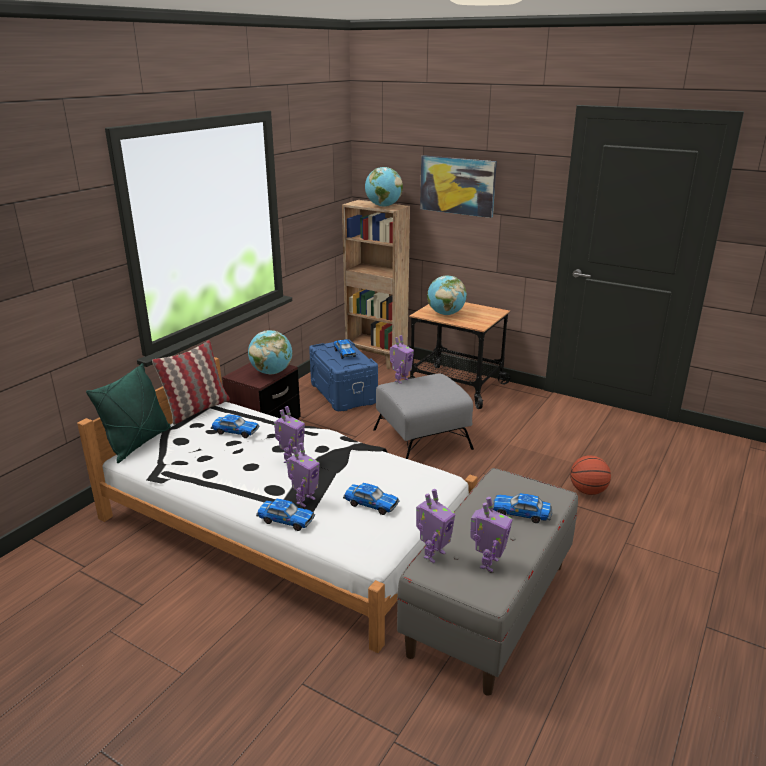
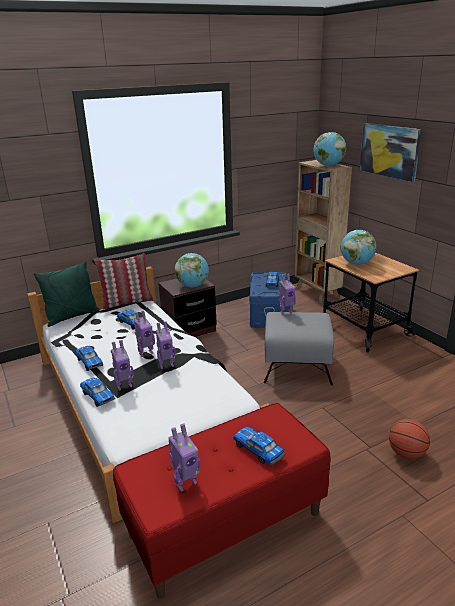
camera: 30 degrees right, 0 degrees up
(370, 504) = (164, 403): toy car -> toy car (89, 362)
(433, 554) = (153, 459): toy robot -> toy robot (166, 365)
(489, 607) = (225, 523): grey bench -> red bench

